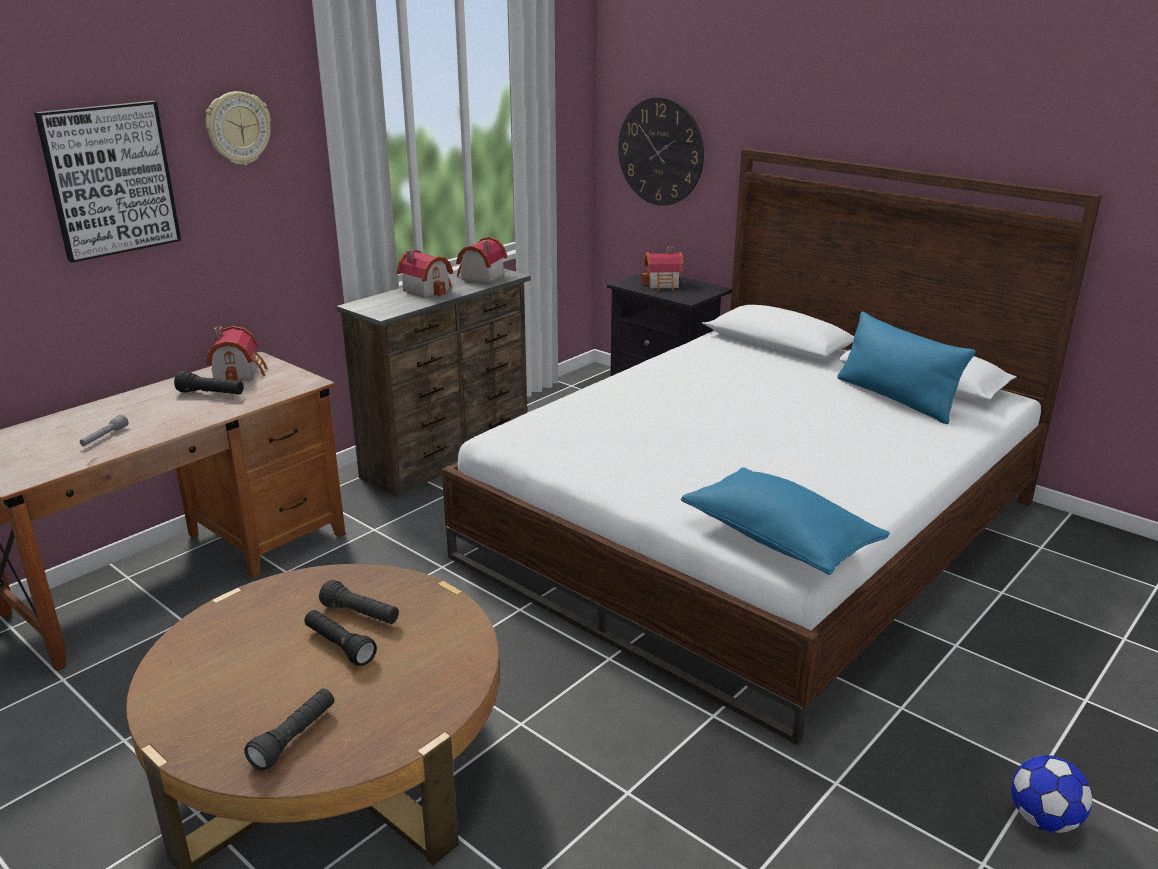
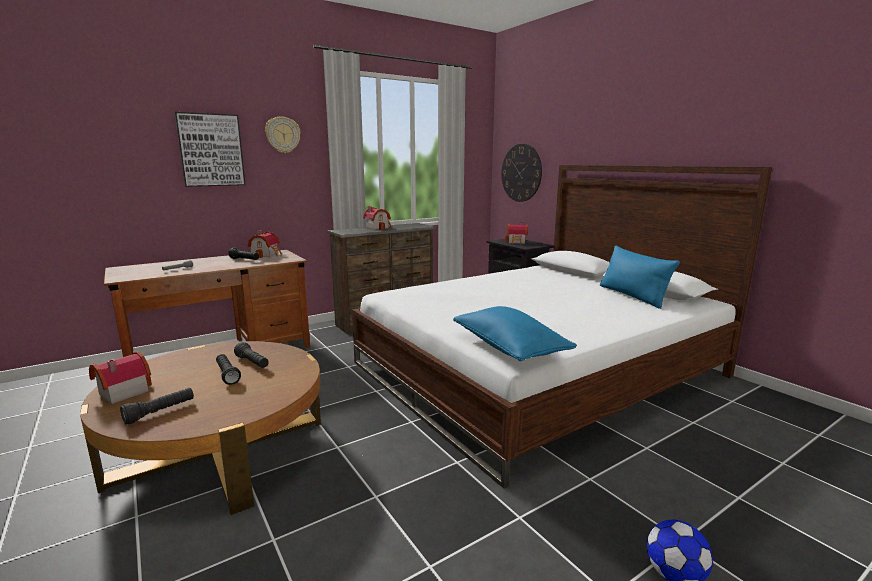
camera: 15 degrees right, 10 degrees down
(479, 277) = (409, 225): toy house -> toy house (121, 392)

